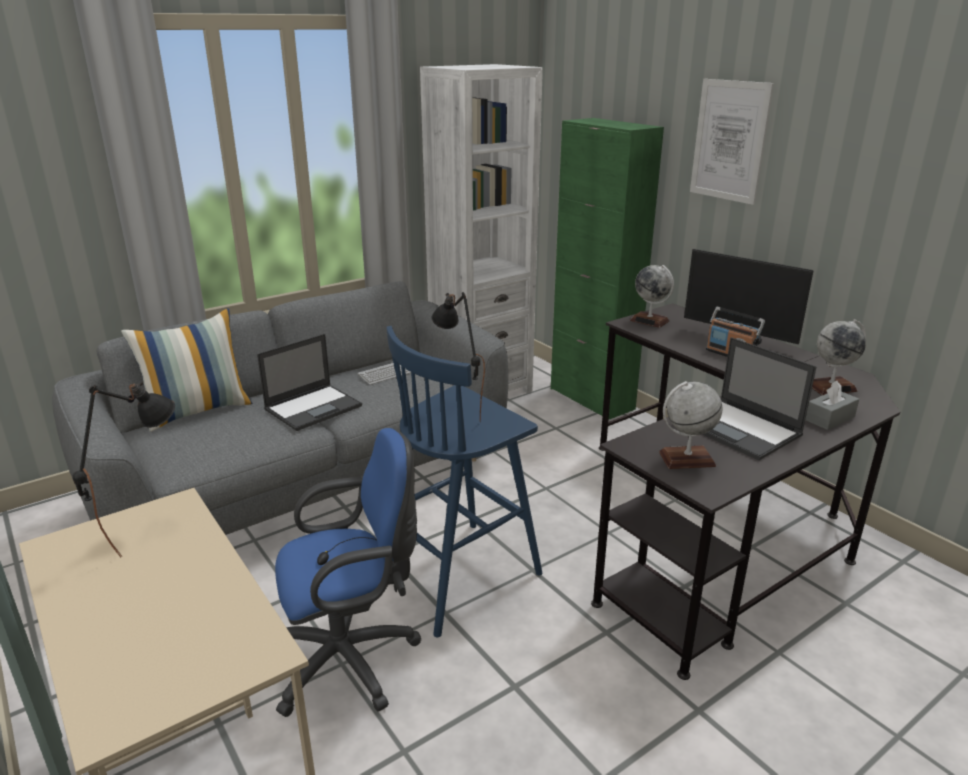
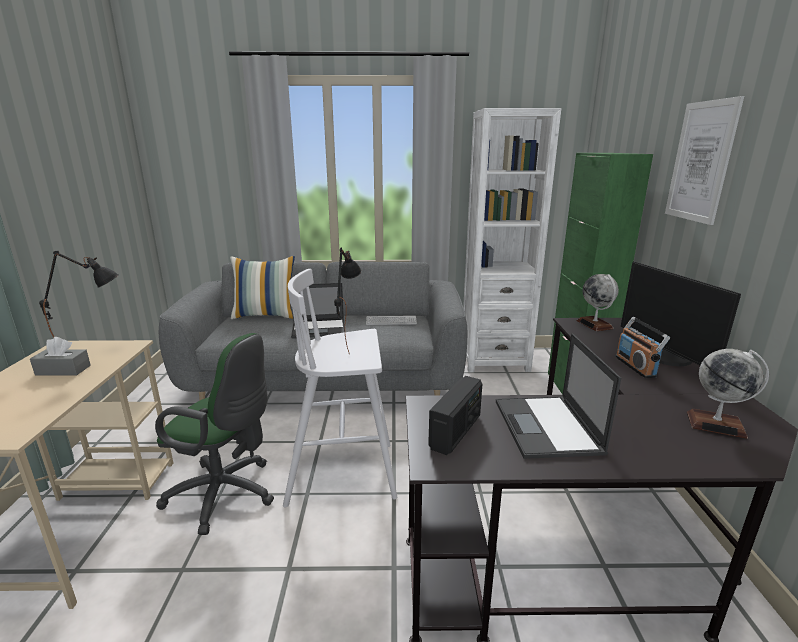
camera: 35 degrees right, 5 degrees down
(352, 659) = (227, 495): blue office chair -> green office chair
(459, 574) = (344, 473): blue stool -> white stool
(686, 459) = (456, 431): globe -> radio
(829, 418) = (668, 451): grey tissue box -> grey tissue box (63, 370)

